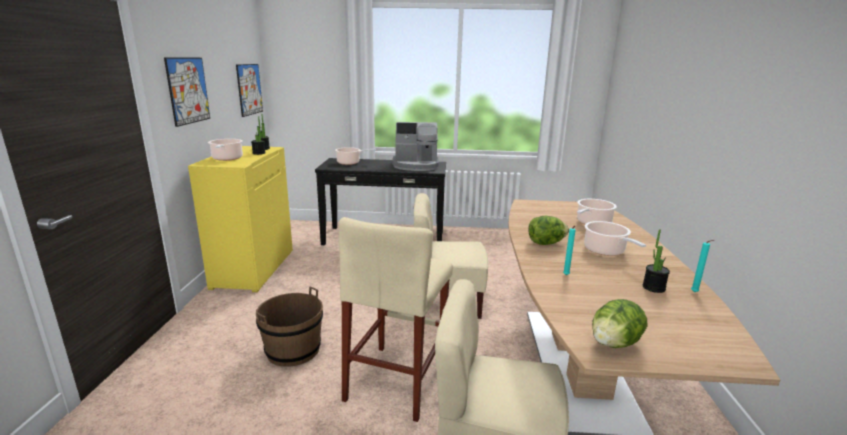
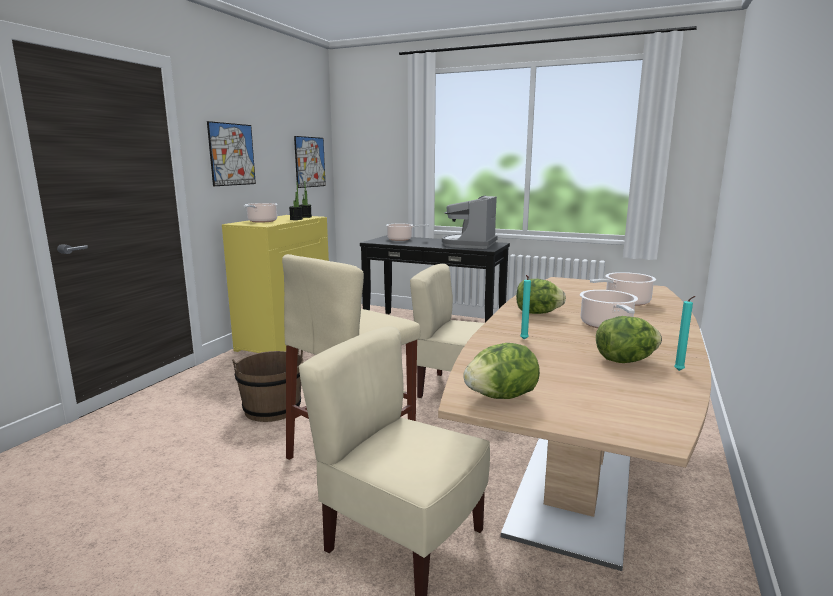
camera: 20 degrees right, 5 degrees down
(416, 165) = (469, 244): coffee machine -> coffee machine turned 90 degrees clockwise
(653, 287) = (625, 361): potted plant -> lettuce

